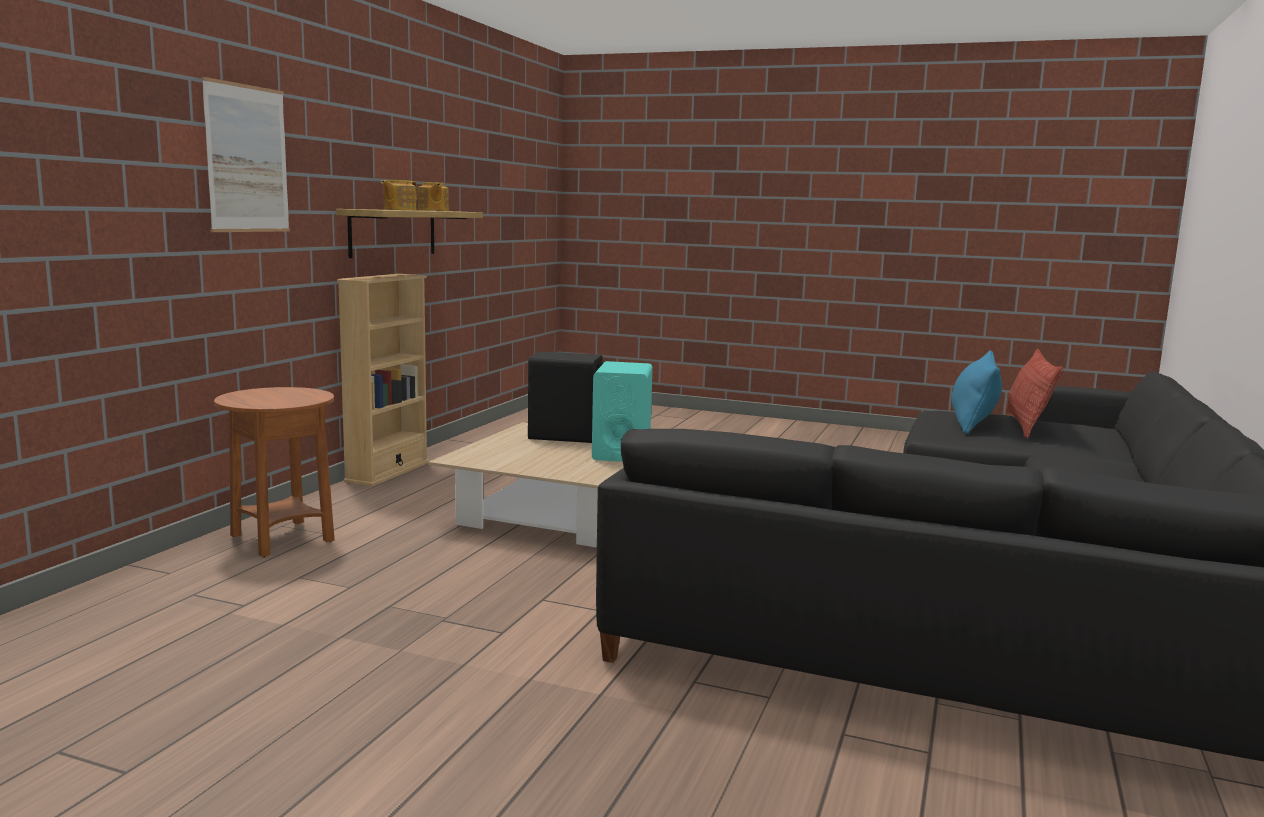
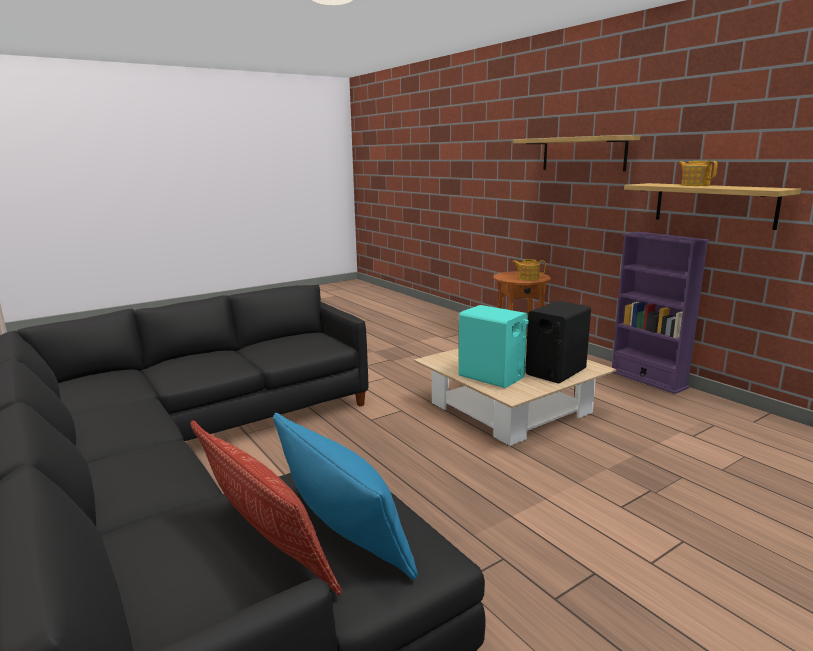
camera: 125 degrees right, 5 degrees up
(247, 159) = (583, 154): picture -> shelf
(387, 472) = (648, 379): beige bookcase -> purple bookcase
(433, 210) = (740, 187): teapot -> teapot (528, 278)

